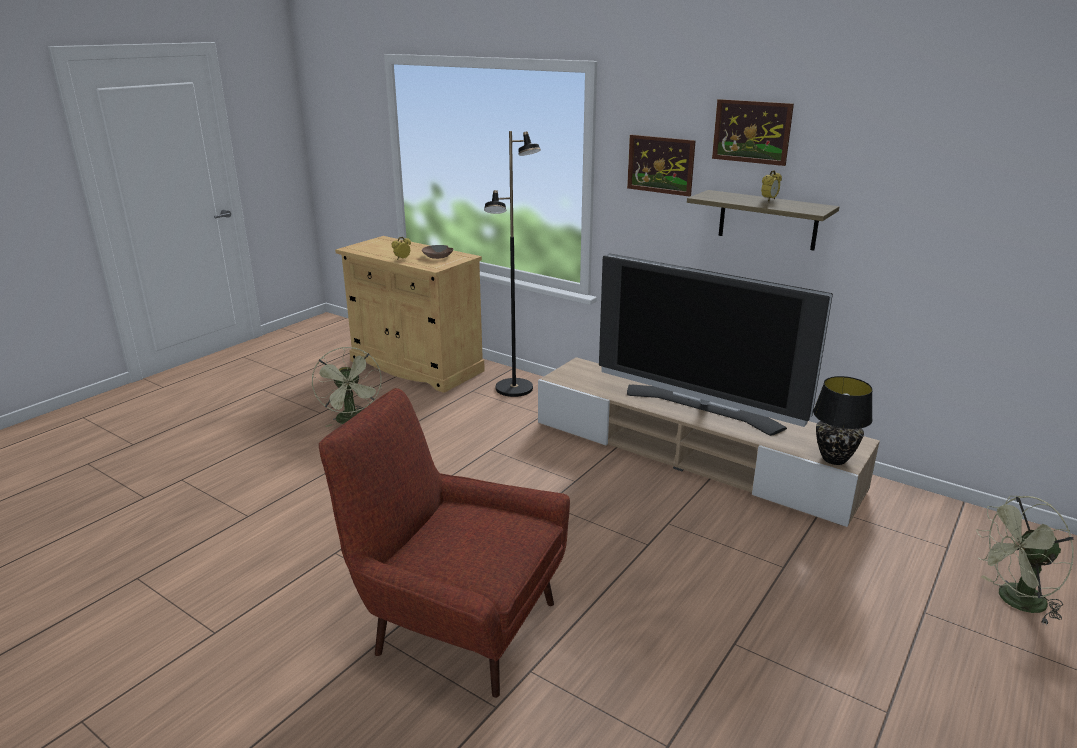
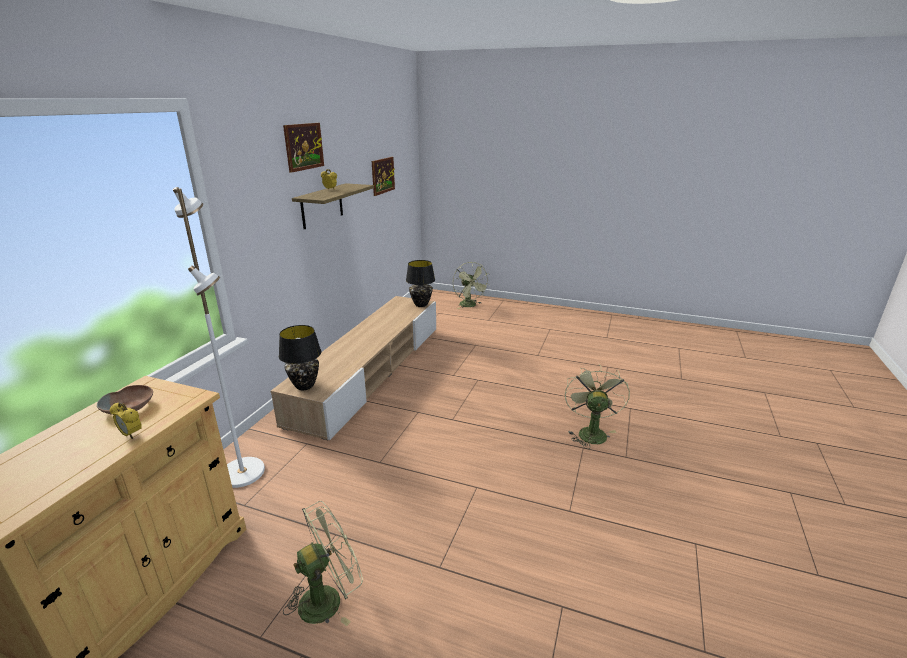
camera: 105 degrees left, 0 degrees up
(456, 623) = (590, 432): red armchair -> green fan
(514, 388) = (243, 472): black floor lamp -> white floor lamp
(576, 370) = (304, 386): none -> black table lamp
(660, 165) = (260, 189): picture -> picture (382, 175)
(701, 408) = (369, 336): television -> none

